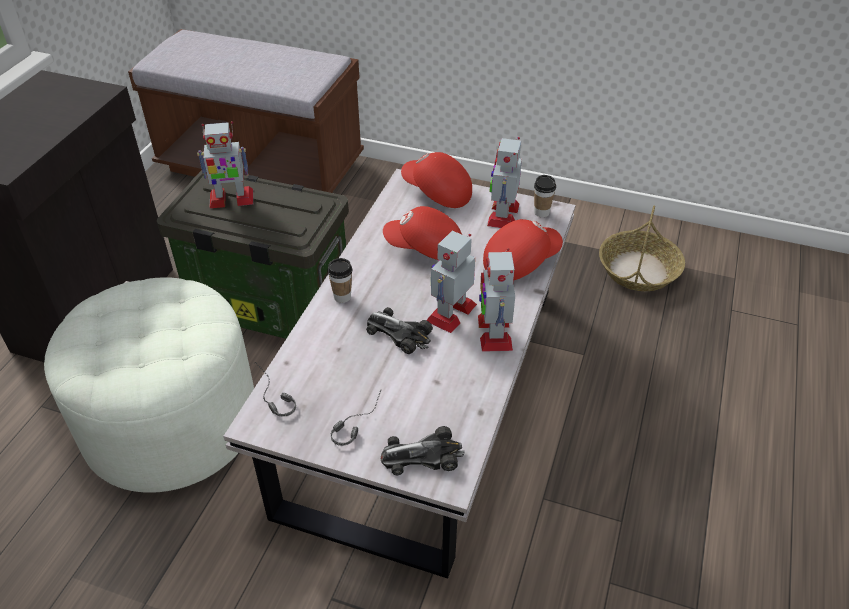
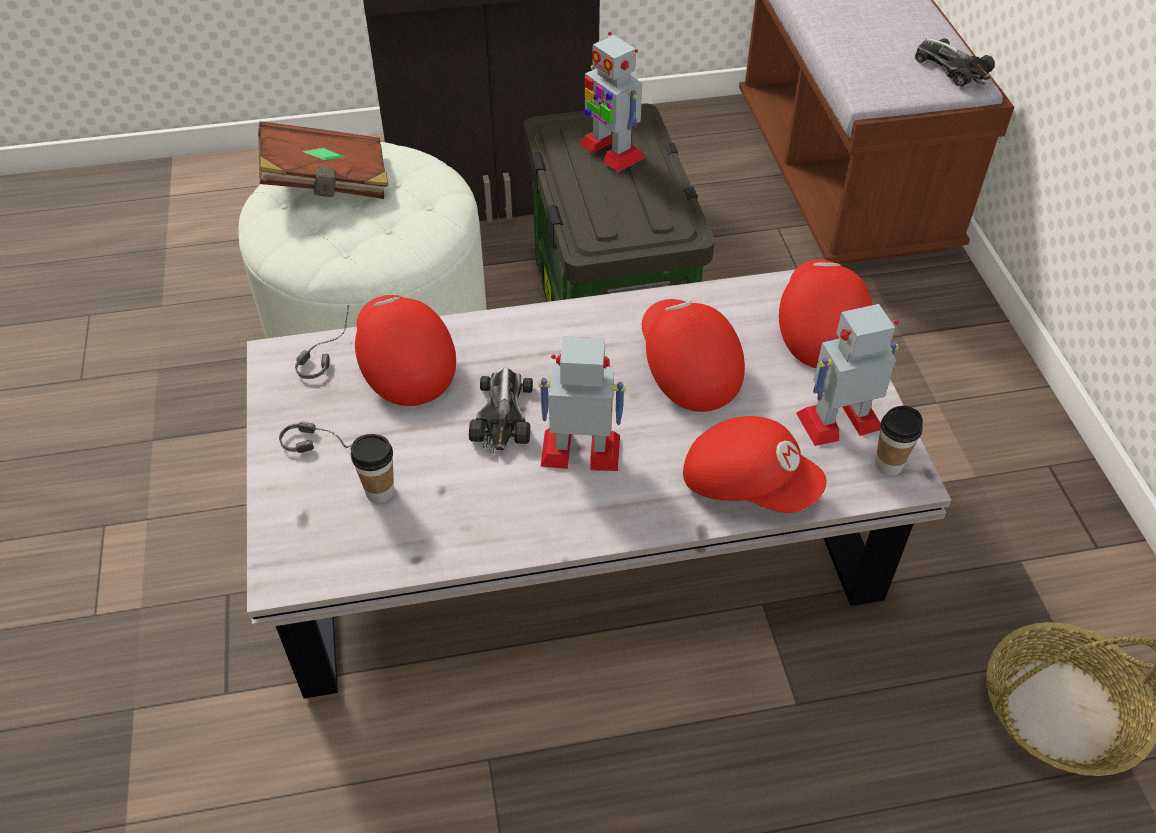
camera: 60 degrees right, 5 degrees up
(104, 339) = (327, 183): none -> brown book
(318, 362) = (403, 364): none -> red cap
(342, 297) = (529, 331): cup -> cup (380, 491)
(422, 455) = (308, 529): toy car -> toy car (952, 67)
(494, 332) = (576, 513): toy robot -> none

